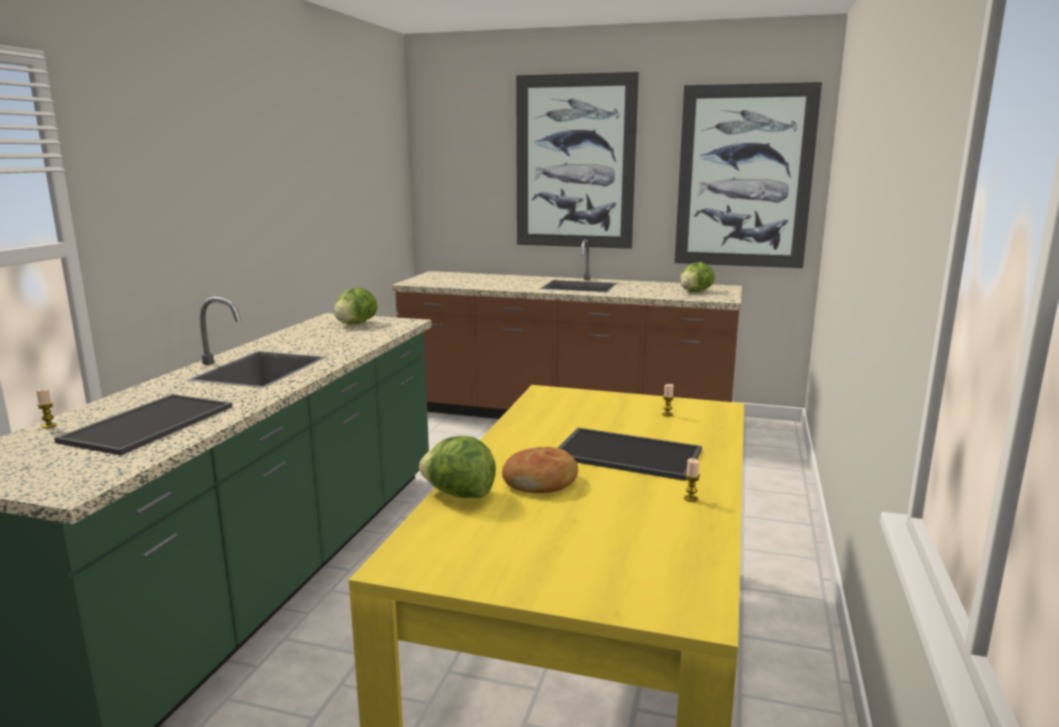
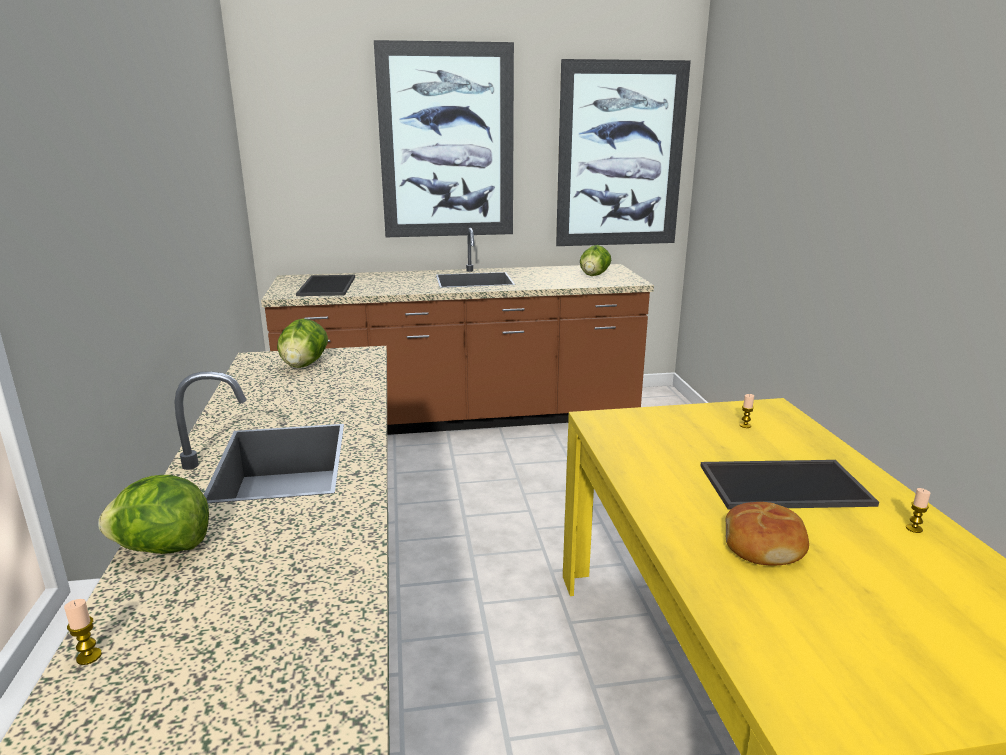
camera: 25 degrees left, 5 degrees up
(149, 423) = (258, 602): tray -> tray (326, 286)
(459, 494) = (714, 589): lettuce -> lettuce (163, 548)

